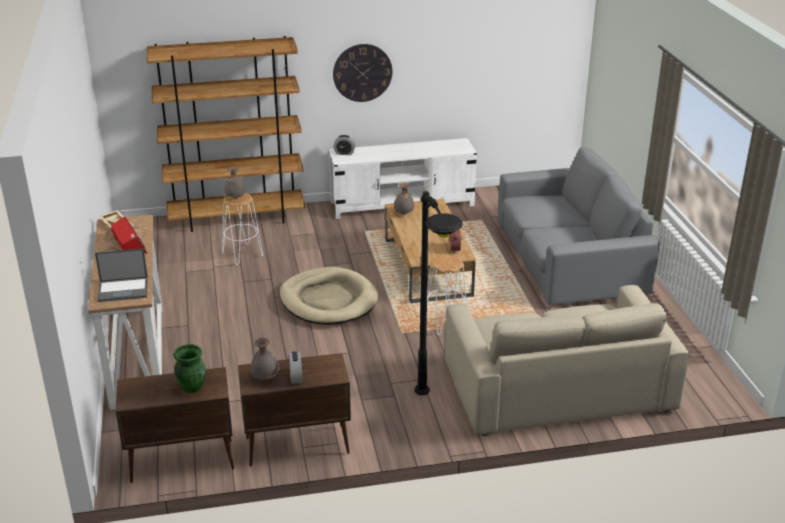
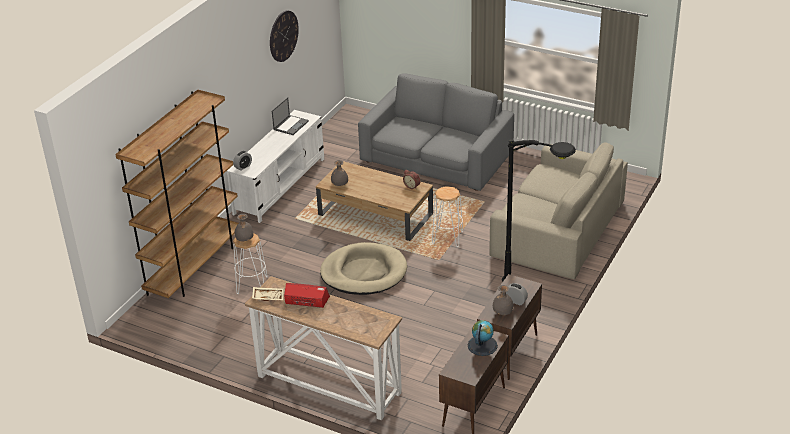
camera: 50 degrees left, 5 degrees up
(124, 289) = (369, 323): laptop -> laptop (291, 125)
(192, 387) = (482, 345): green vase -> globe
(362, 72) = (234, 94): wall clock -> wall clock (283, 36)

